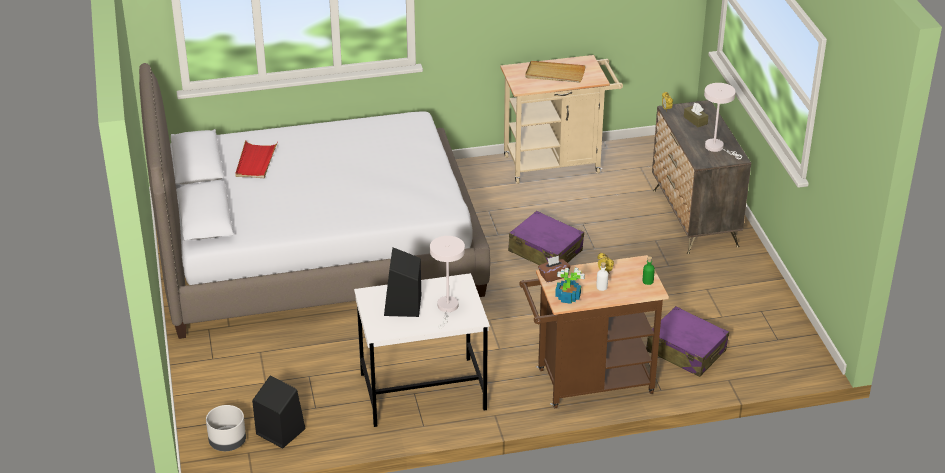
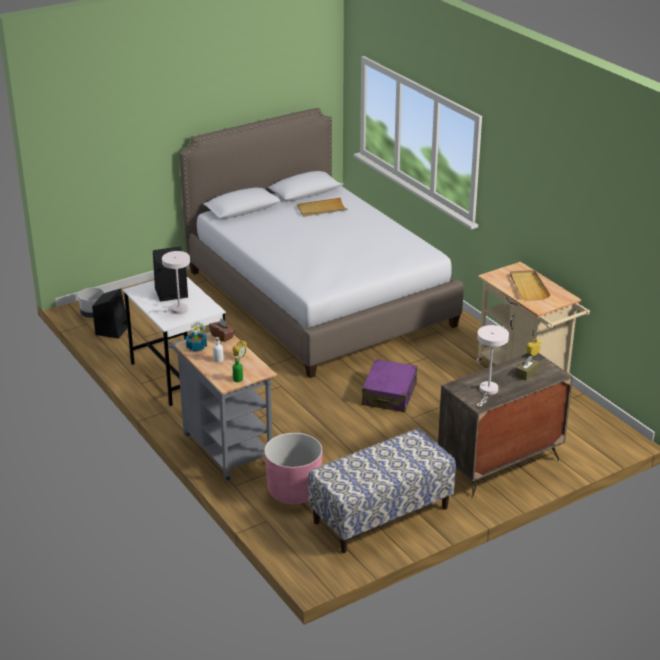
camera: 70 degrees right, 5 degrees down
(256, 162) = (321, 209): red tray -> beige tray
(587, 383) = (225, 447): brown cart -> grey cart
(686, 351) = (294, 491): purple suitcase -> pink planter
(745, 305) = (381, 515): none -> bench

